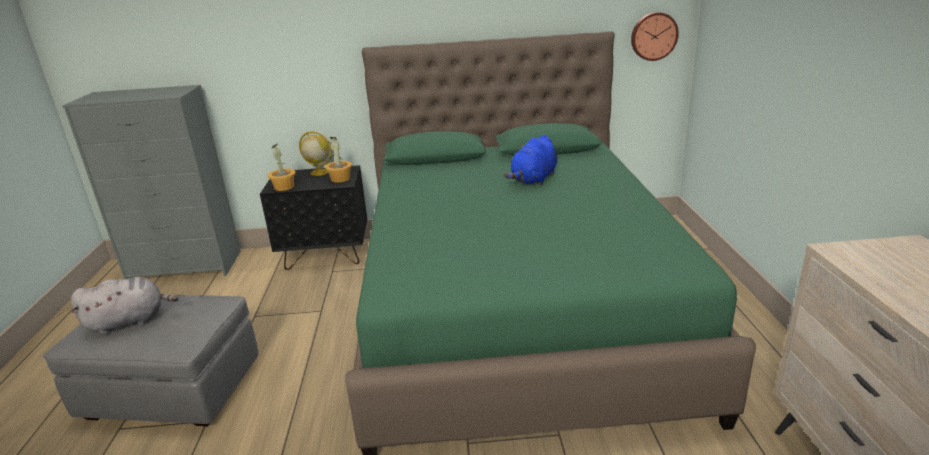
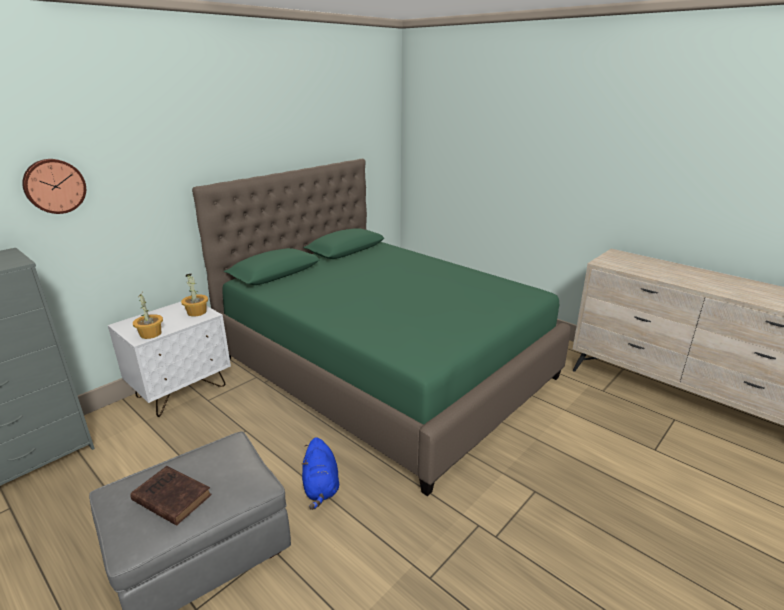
camera: 45 degrees left, 0 degrees up
(130, 321) = (170, 497): grey plush toy -> brown book
(318, 172) = (162, 313): globe -> none
(326, 256) = (182, 391): black nightstand -> white nightstand
(534, 179) = (375, 271): blue plush toy -> blue plush toy (321, 487)
(653, 36) = (381, 160): wall clock -> wall clock (54, 186)

